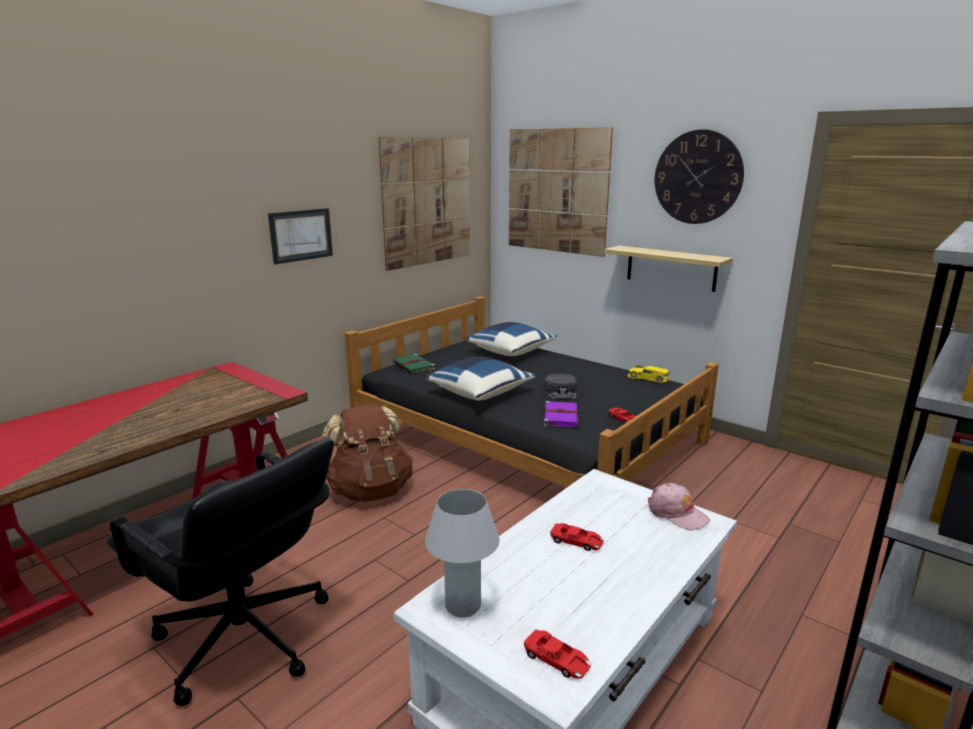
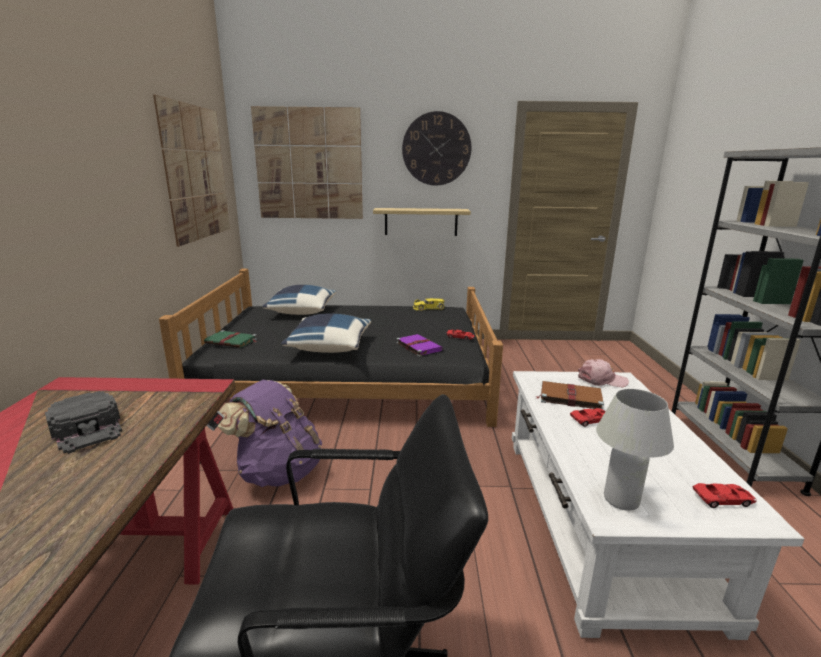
camera: 40 degrees left, 0 degrees up
(301, 235) = (101, 204): picture -> none
(371, 490) = (278, 471): brown backpack -> purple backpack
(561, 392) = (390, 330): black cap -> black cap (88, 429)
(599, 513) = (569, 397): none -> brown book

